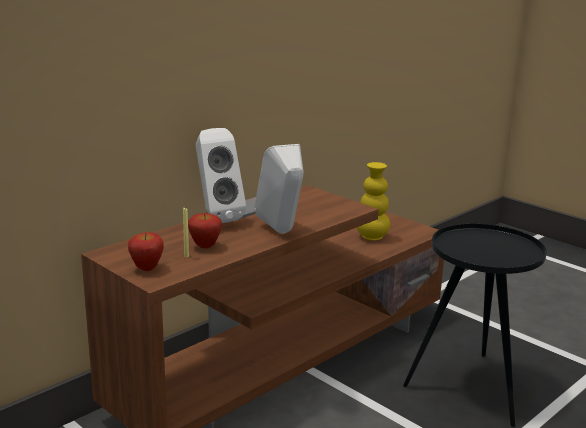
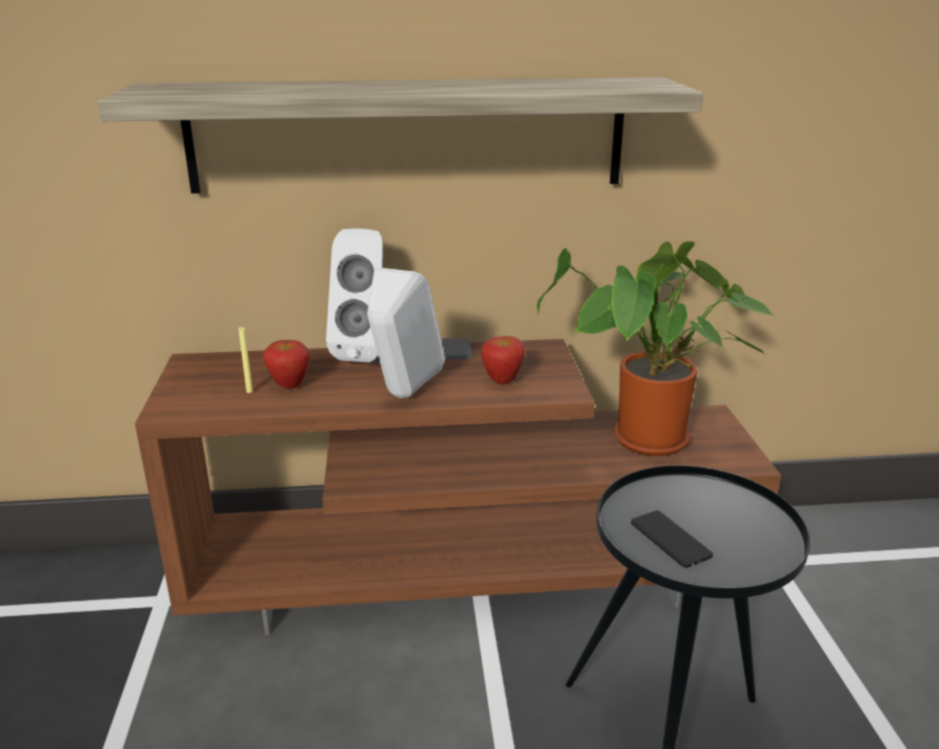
camera: 40 degrees right, 5 degrees up
(146, 269) = (187, 392): apple -> apple (502, 381)
(223, 61) = (407, 135): none -> shelf
(372, 237) = (647, 444): yellow vase -> potted plant
(485, 256) = (670, 539): none -> phone

